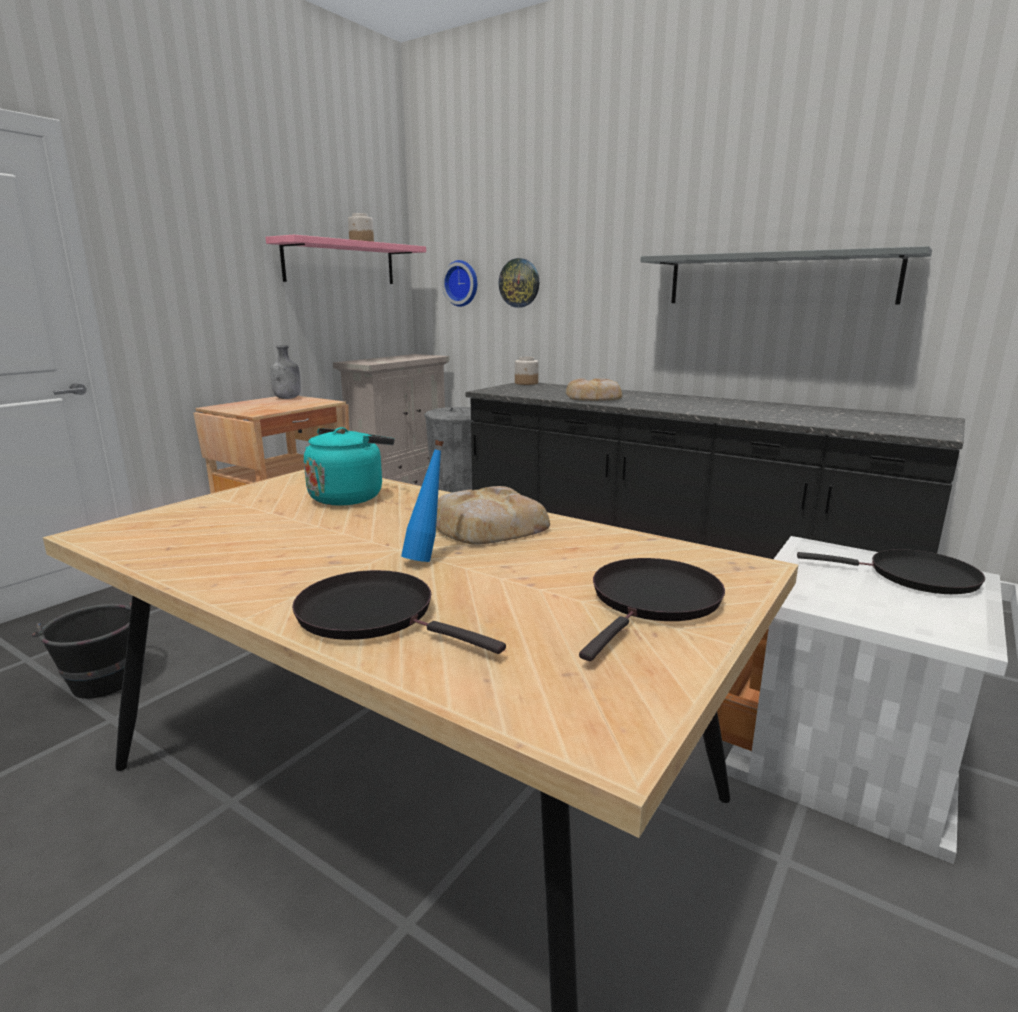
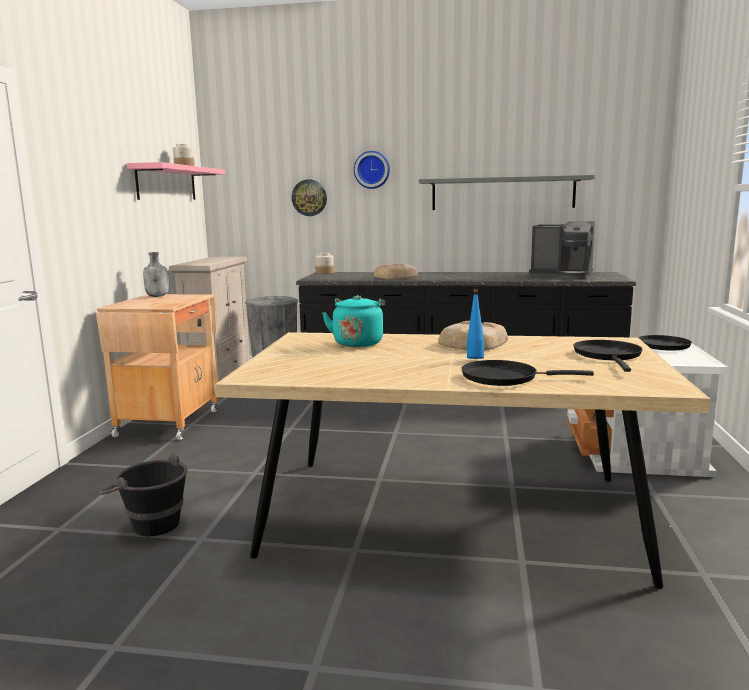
camera: 25 degrees left, 5 degrees down
(462, 283) = (256, 198): wall clock -> wall clock (372, 170)
(846, 417) = (562, 276): none -> coffee machine

